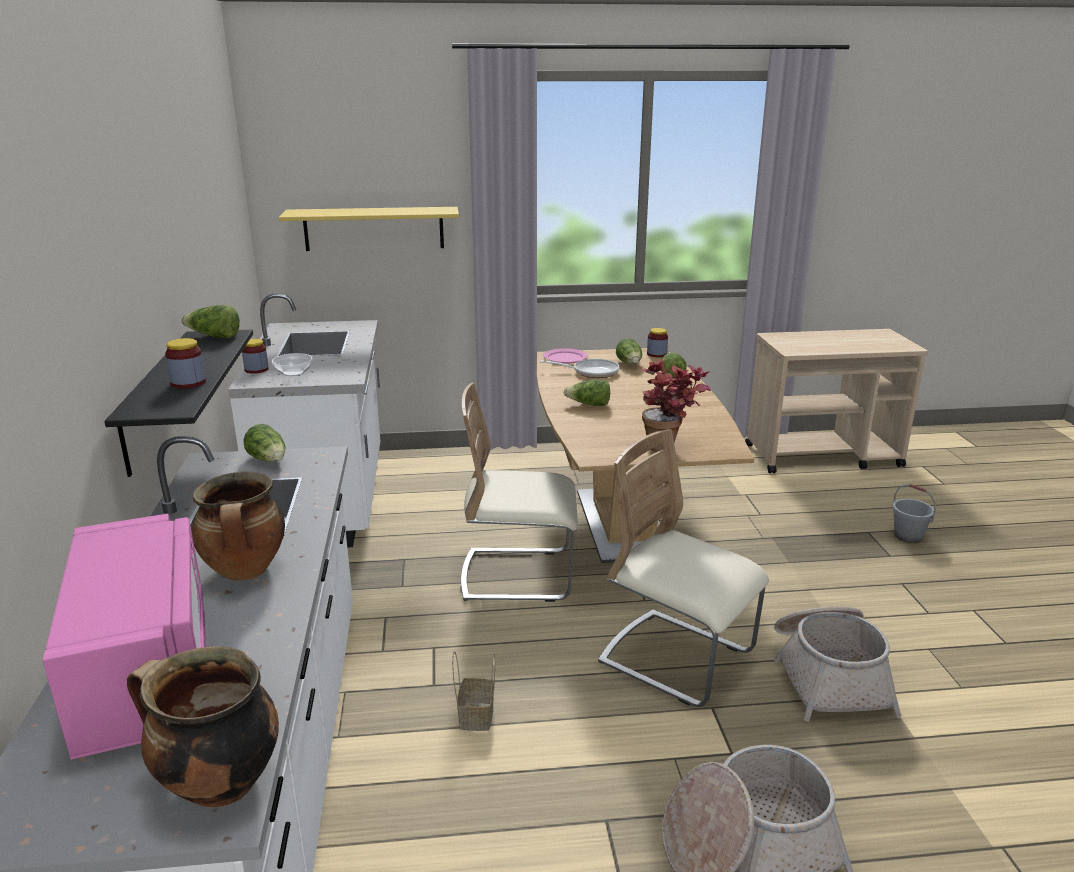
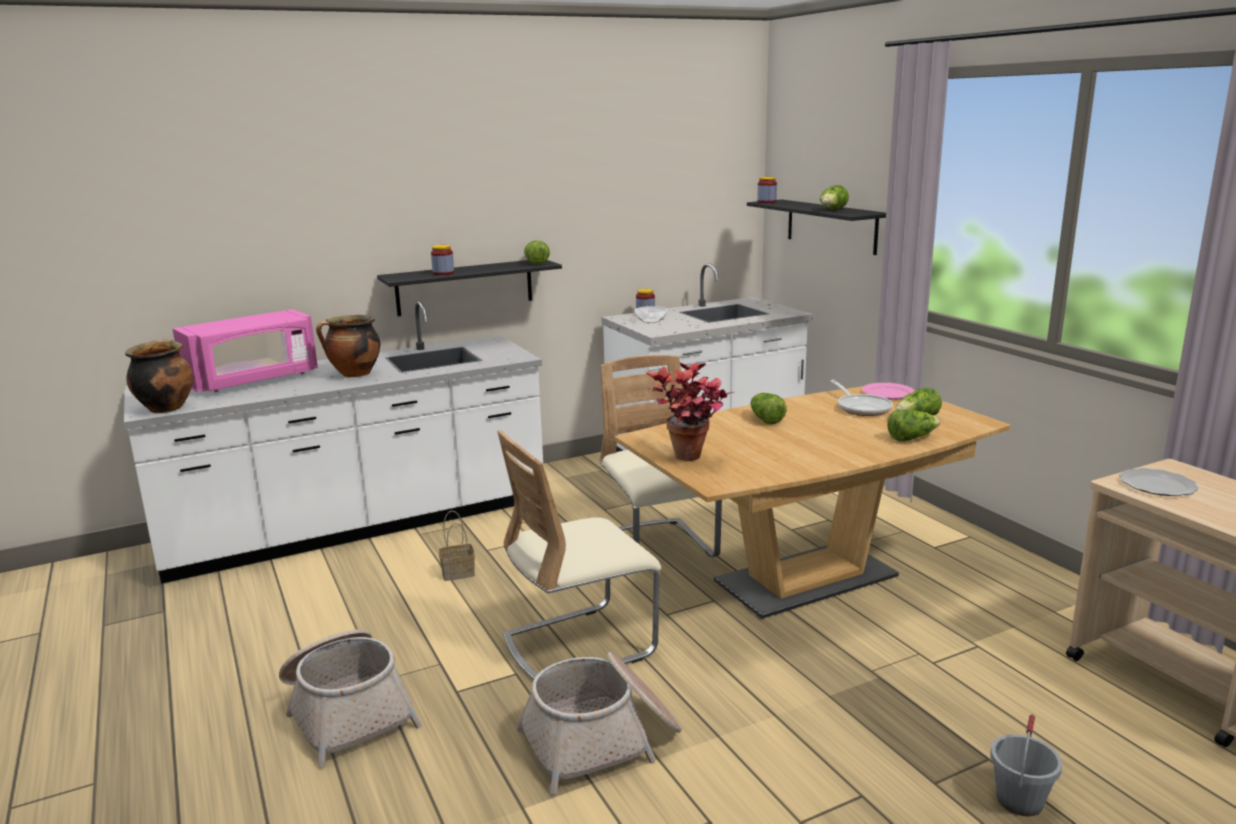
camera: 70 degrees right, 5 degrees down
(269, 460) = (503, 349): lettuce -> lettuce (832, 210)
(374, 228) = (831, 226): yellow shelf -> black shelf
(656, 354) = (974, 424): jar -> jar (766, 202)
(677, 659) = (579, 645): beige chair -> beige chair turned 135 degrees counterclockwise
(797, 346) = (1156, 485): none -> plate

